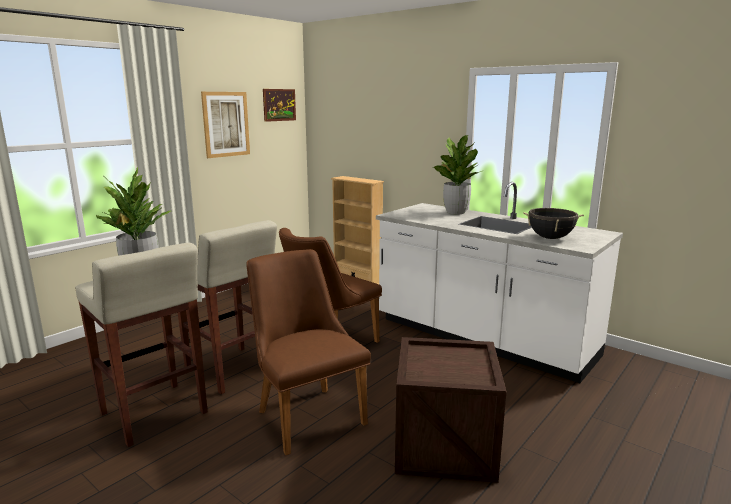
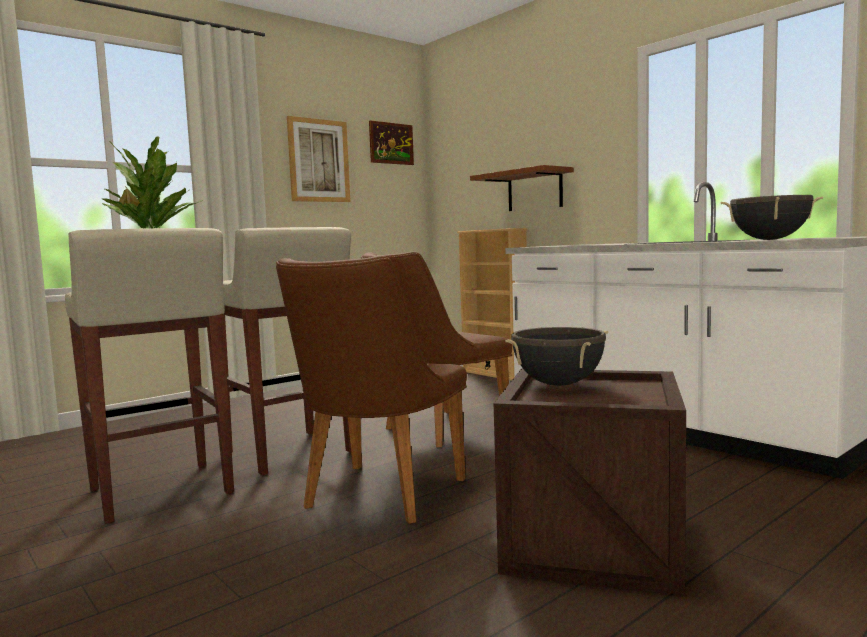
camera: 10 degrees right, 10 degrees down
(305, 413) = (376, 498): brown chair -> brown chair turned 135 degrees counterclockwise
(390, 155) = (534, 190): none -> brown shelf
(427, 354) = (558, 384): none -> black cooking pot
(455, 212) = (624, 243): potted plant -> none

